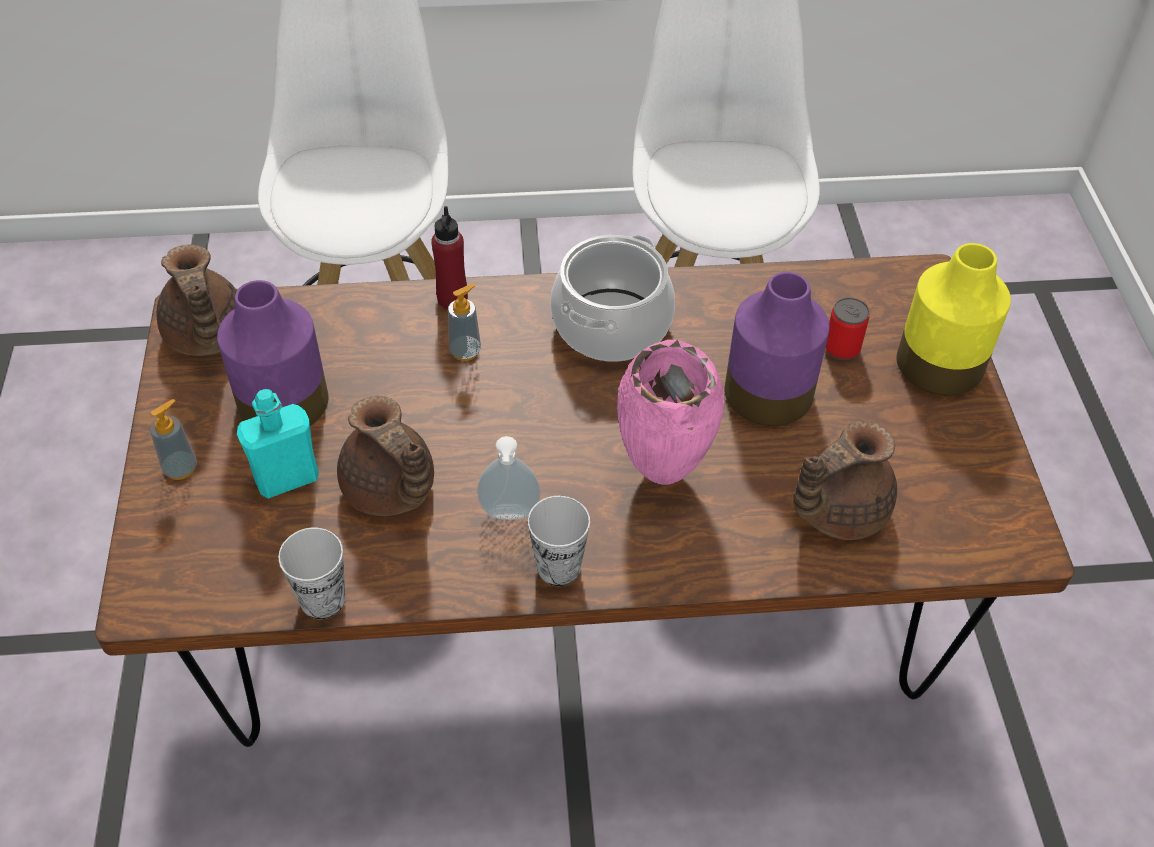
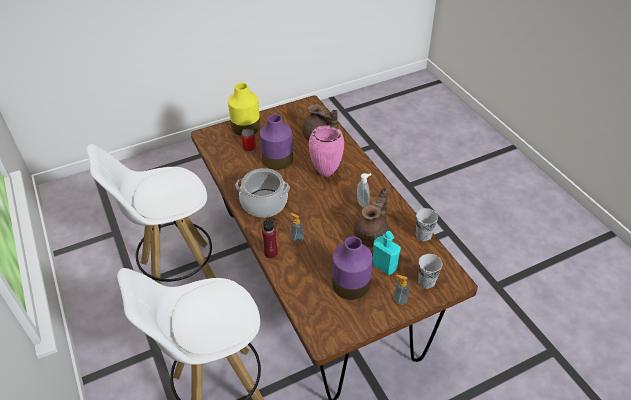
camera: 110 degrees left, 5 degrees down
(206, 337) = (332, 326): brown teapot -> none
(558, 567) = (375, 186): cup -> cup (426, 282)

